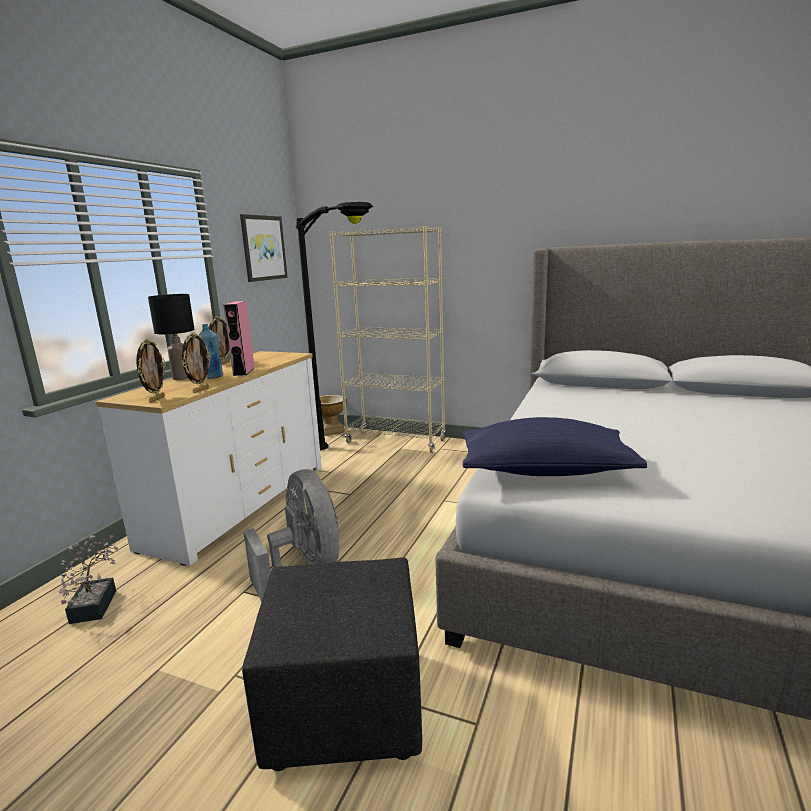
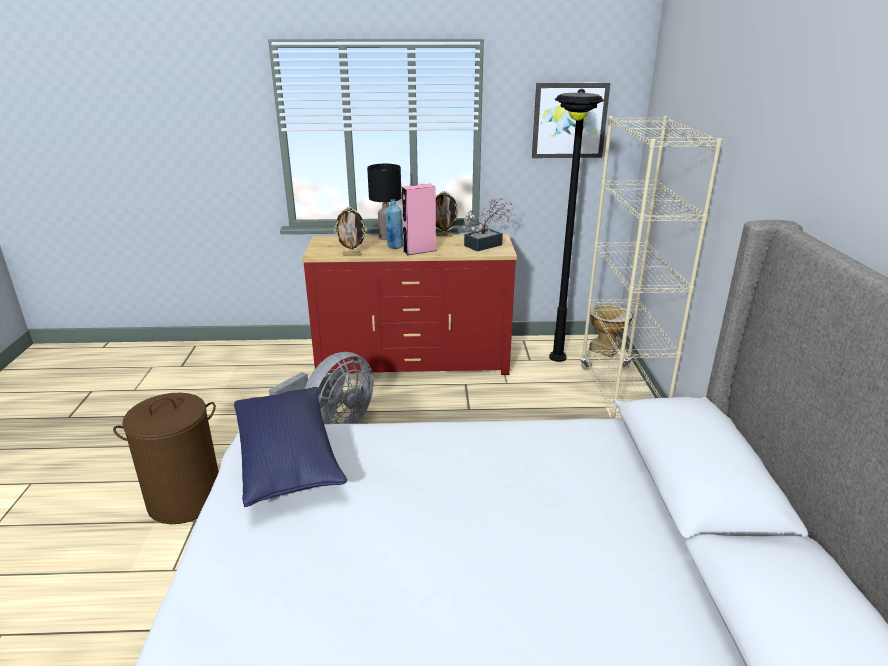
camera: 65 degrees right, 10 degrees up
(96, 602) = (266, 364): potted plant -> potted plant (487, 244)
(156, 399) = (321, 250): picture frame -> none
(239, 504) = (413, 361): white dresser -> red dresser
(343, 706) = (186, 499): black ottoman -> brown laundry basket

